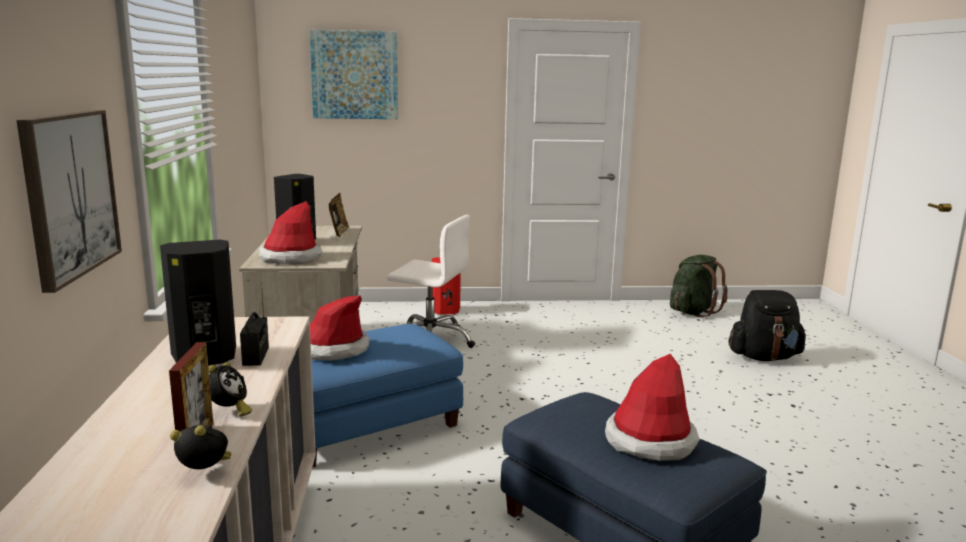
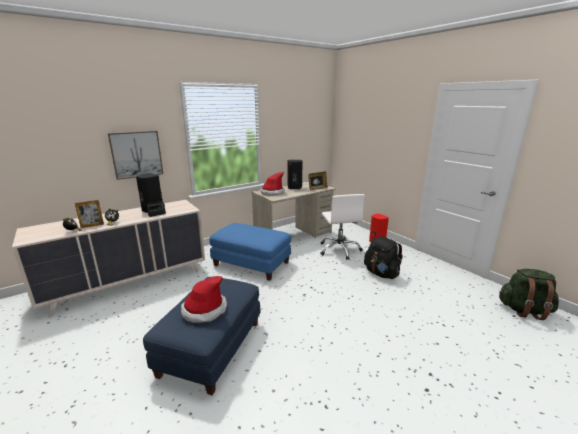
camera: 60 degrees right, 5 degrees up
(333, 349) = (241, 229): hat -> none
(354, 75) = (364, 116): picture -> none
(764, 357) = (495, 360): black backpack -> black backpack (381, 273)

